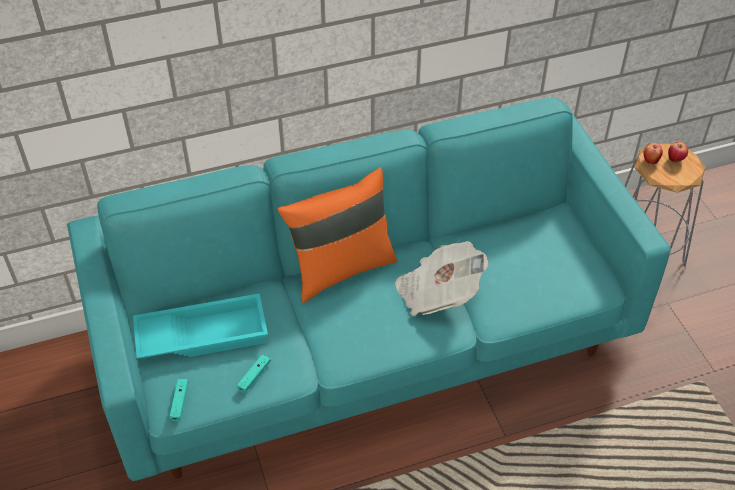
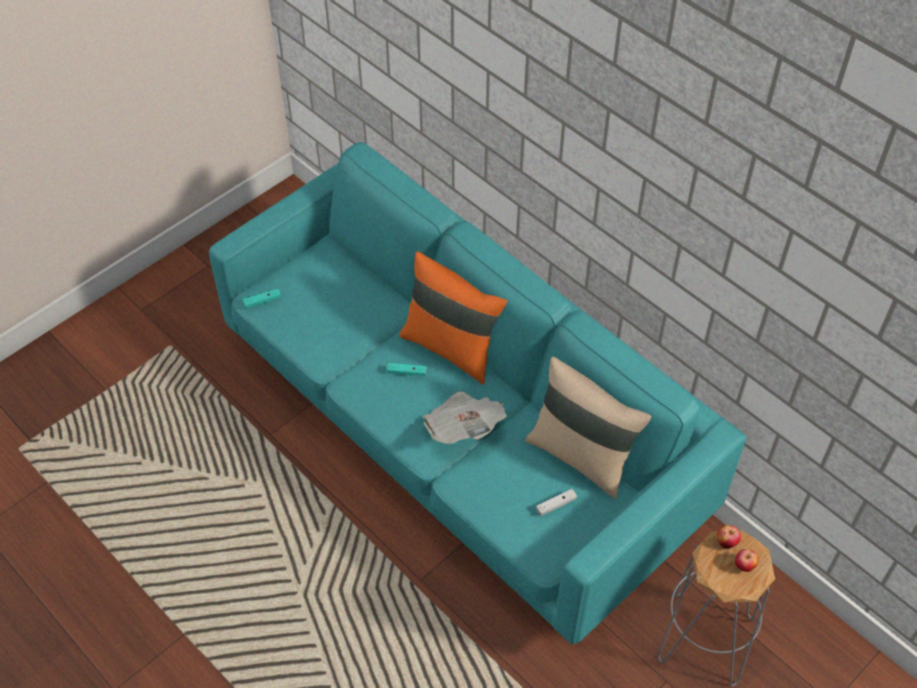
camera: 65 degrees right, 5 degrees up
(203, 333) = (333, 286): turquoise tray -> none
(254, 376) = (308, 336): turquoise game controller -> turquoise game controller (406, 372)
(508, 225) = (581, 456): none -> beige pillow
(550, 260) = (556, 505): none -> white game controller

